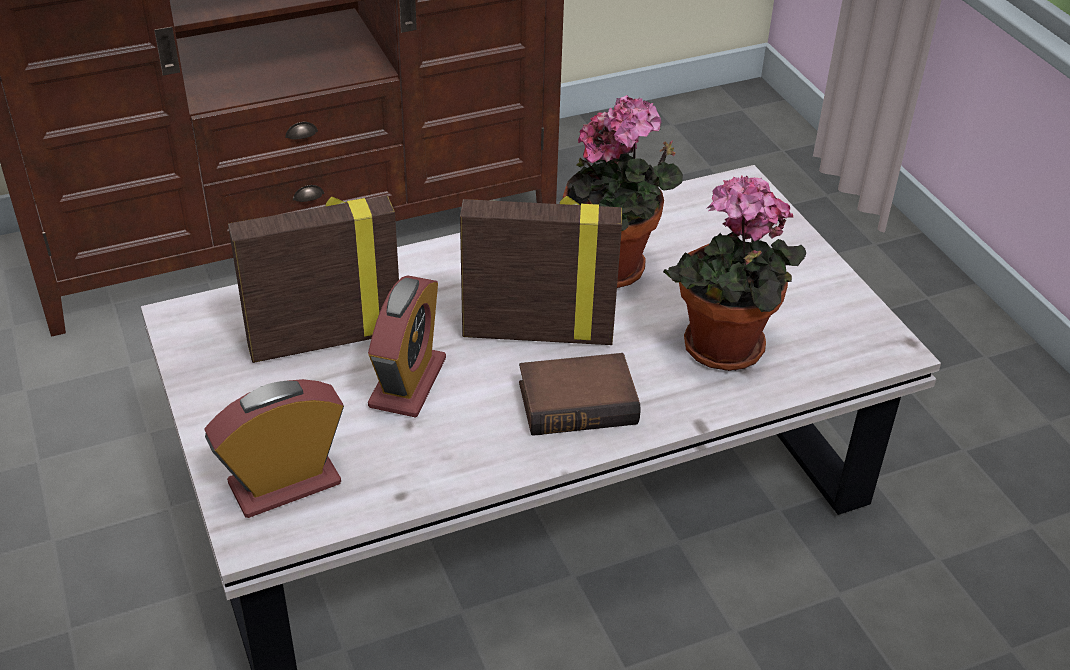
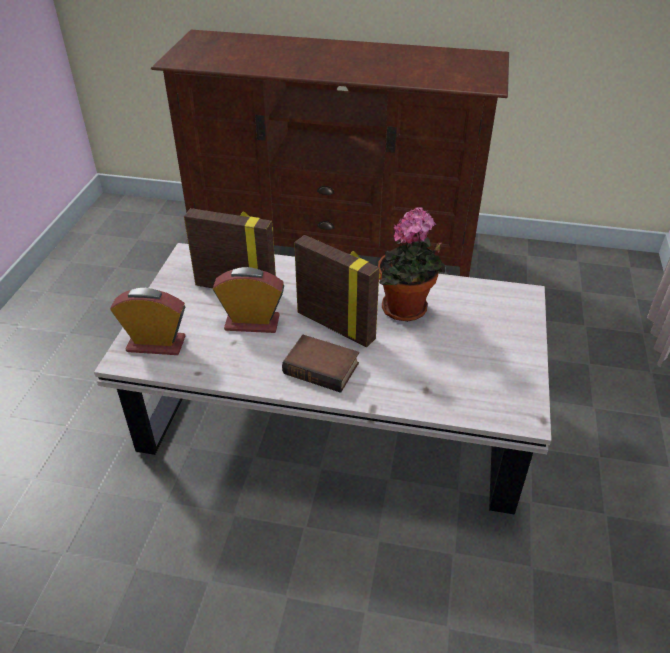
camera: 35 degrees right, 0 degrees up
(407, 383) = (252, 323): alarm clock -> alarm clock turned 135 degrees counterclockwise
(722, 352) = (423, 376): potted plant -> none

